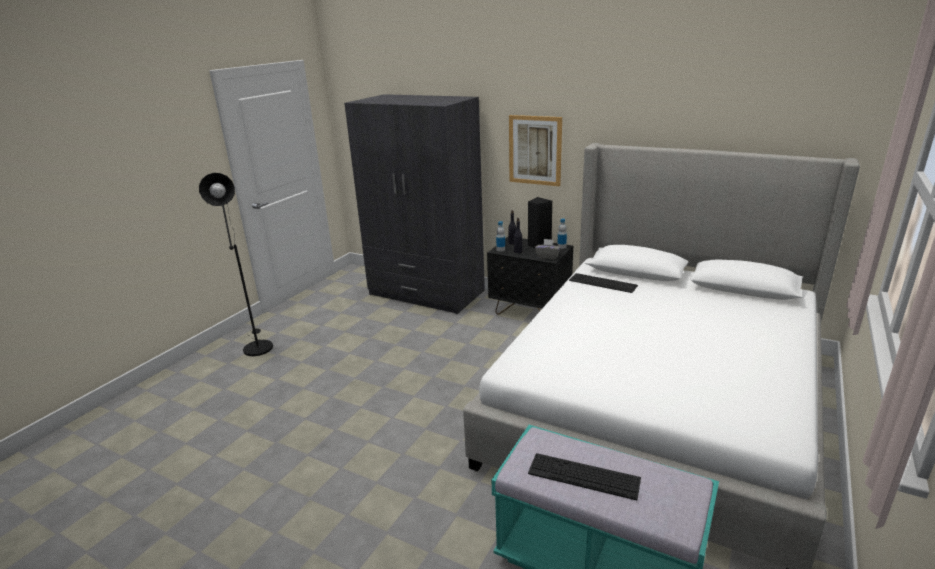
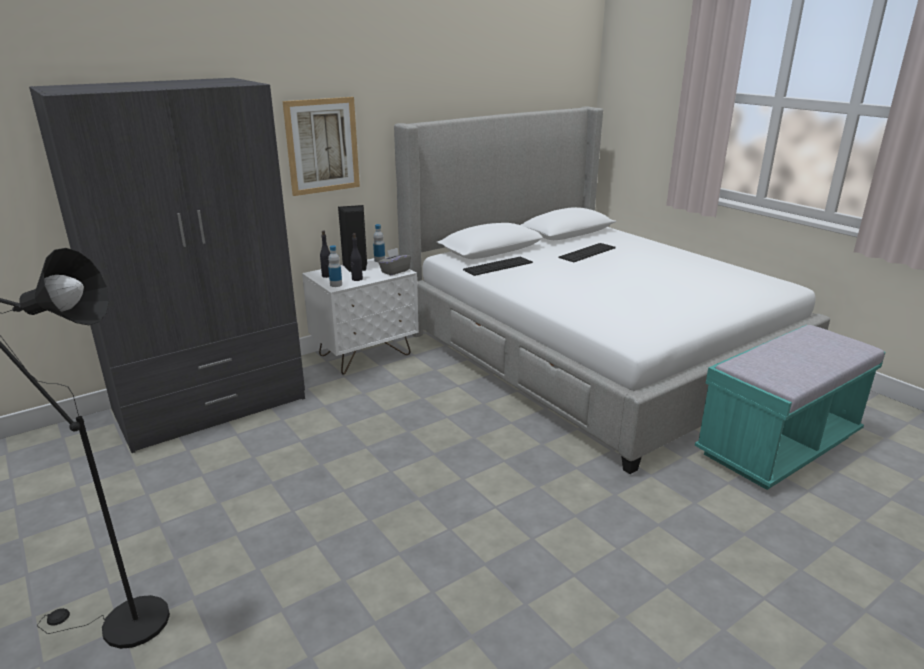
camera: 65 degrees left, 0 degrees up
(530, 311) = (365, 355): black nightstand -> white nightstand
(583, 476) = (802, 360): keyboard -> keyboard (587, 252)

